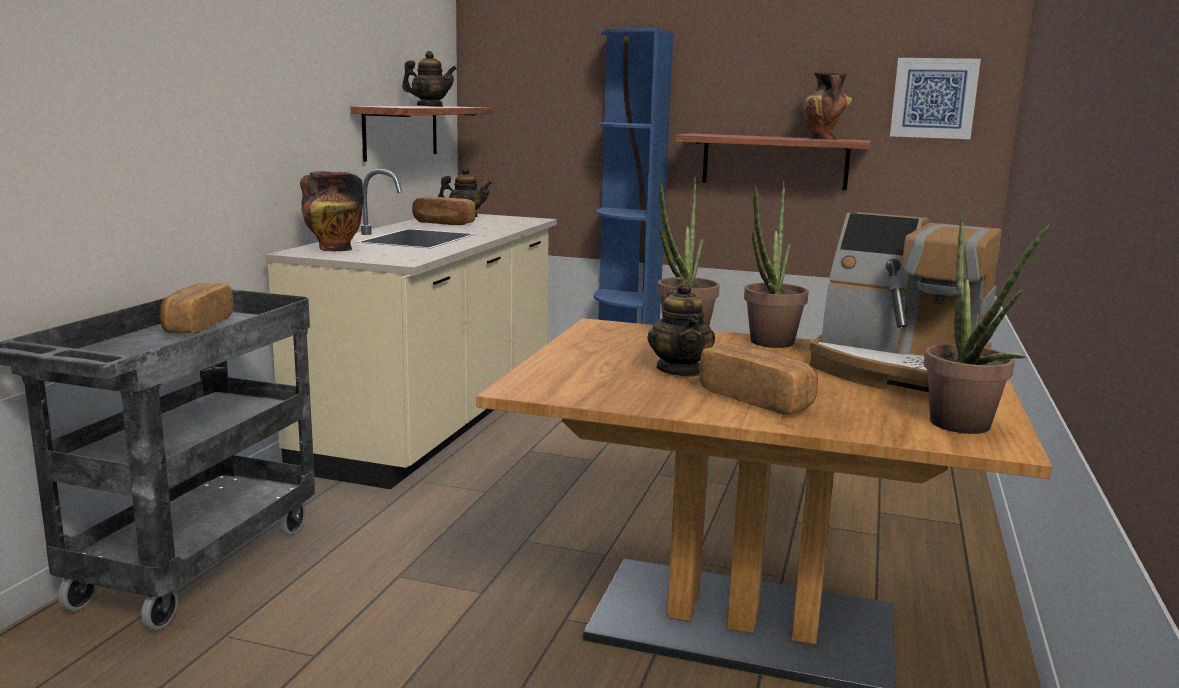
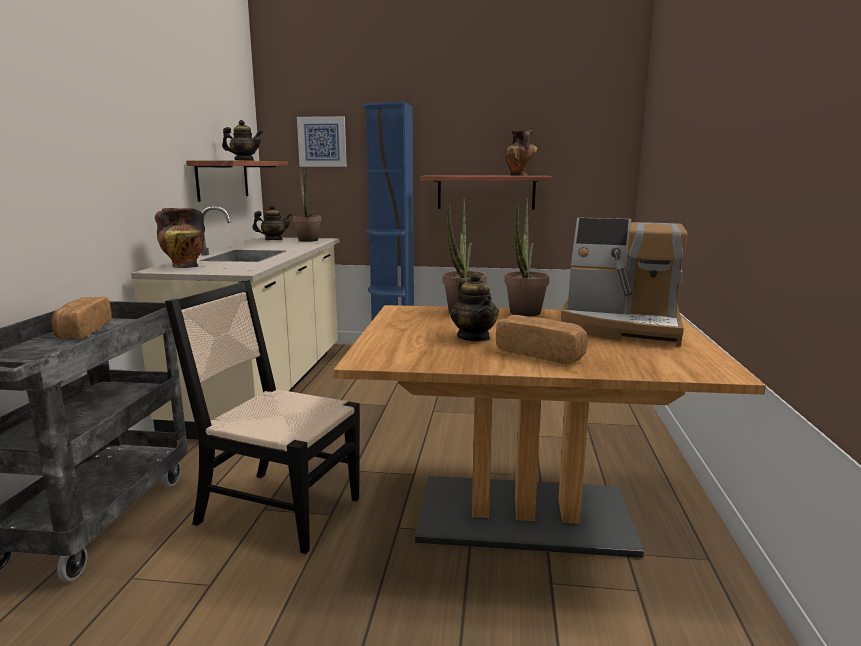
camera: 10 degrees left, 0 degrees up
(418, 580) = (279, 510): none -> chair
(443, 223) = (259, 245): bread -> none
(934, 98) = (587, 146): picture -> picture (322, 142)
(966, 428) = (692, 363): potted plant -> potted plant (308, 241)

